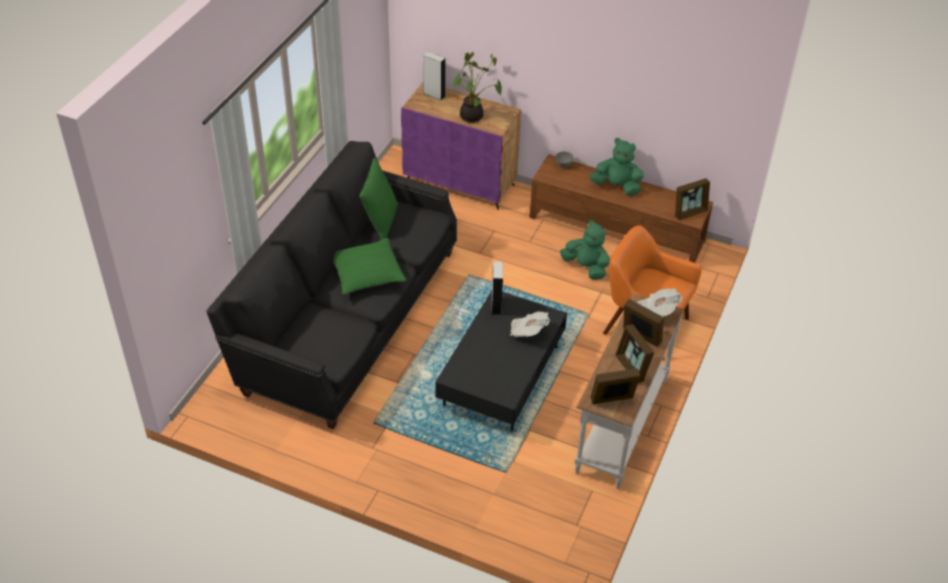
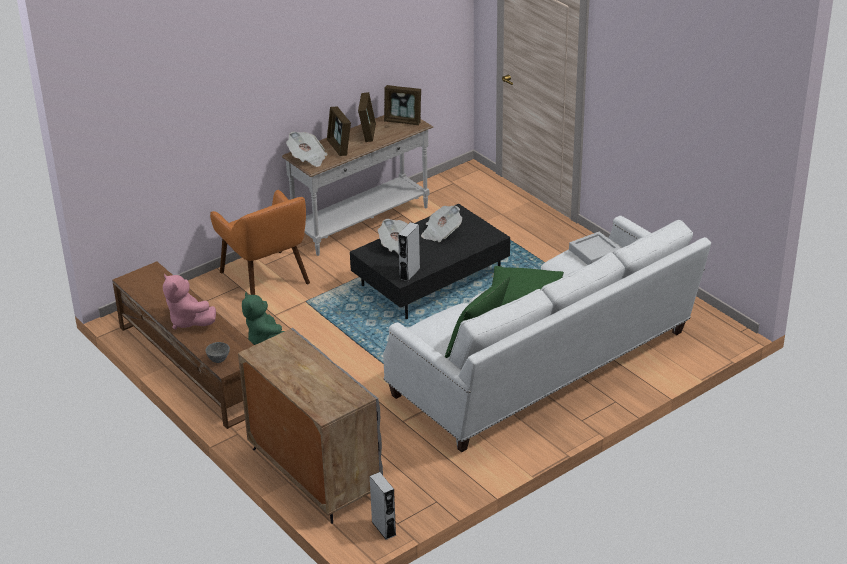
camera: 150 degrees left, 10 degrees down
(330, 344) = (594, 253): none -> grey tray
(347, 317) = (544, 367): black sofa -> white sofa
(434, 94) = (322, 403): grey speaker -> grey speaker (383, 528)
(460, 183) = (313, 473): purple cabinet -> grey cabinet
(473, 117) = (301, 359): potted plant -> none
(502, 362) = (441, 233): none -> newspaper
(616, 186) = (188, 321): green plush toy -> pink plush toy
(689, 212) = (147, 277): picture frame -> none

